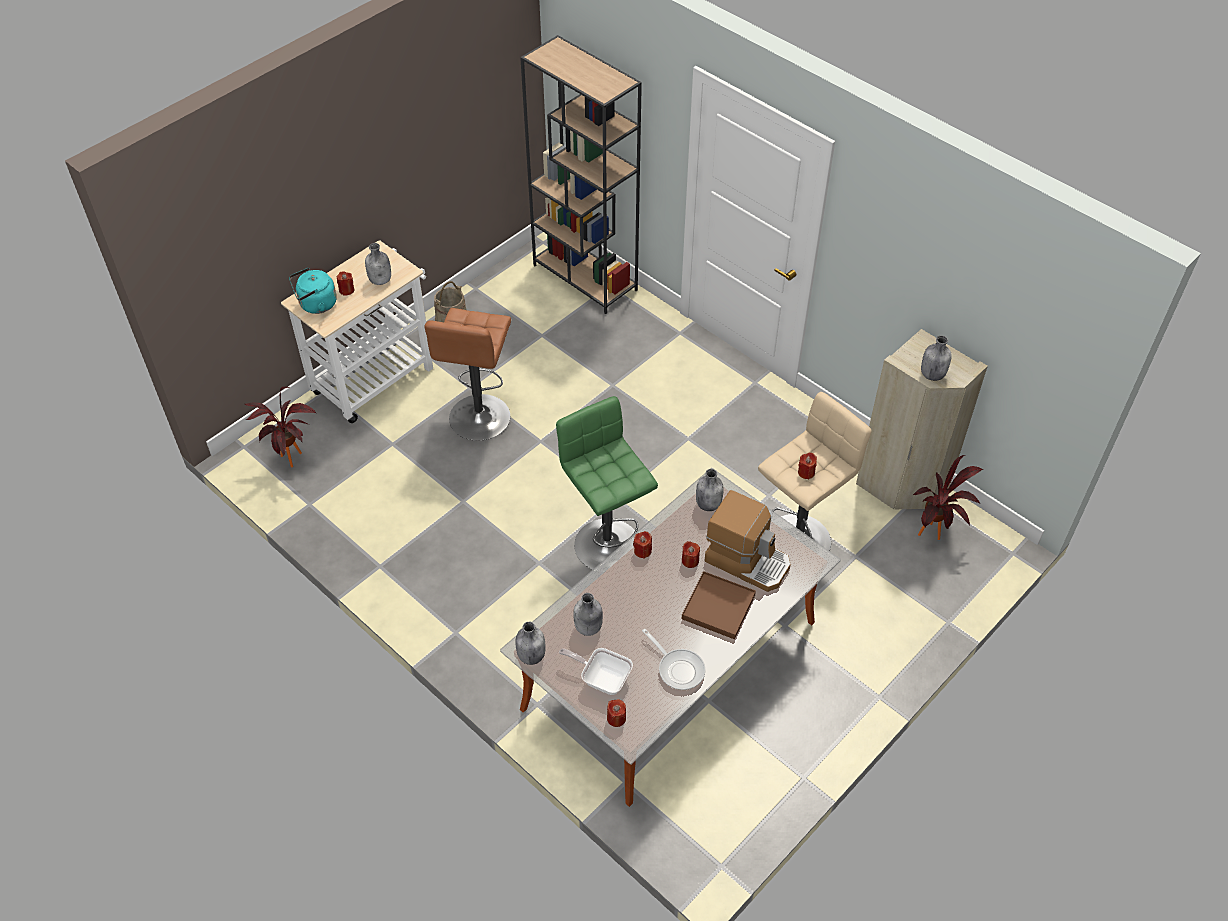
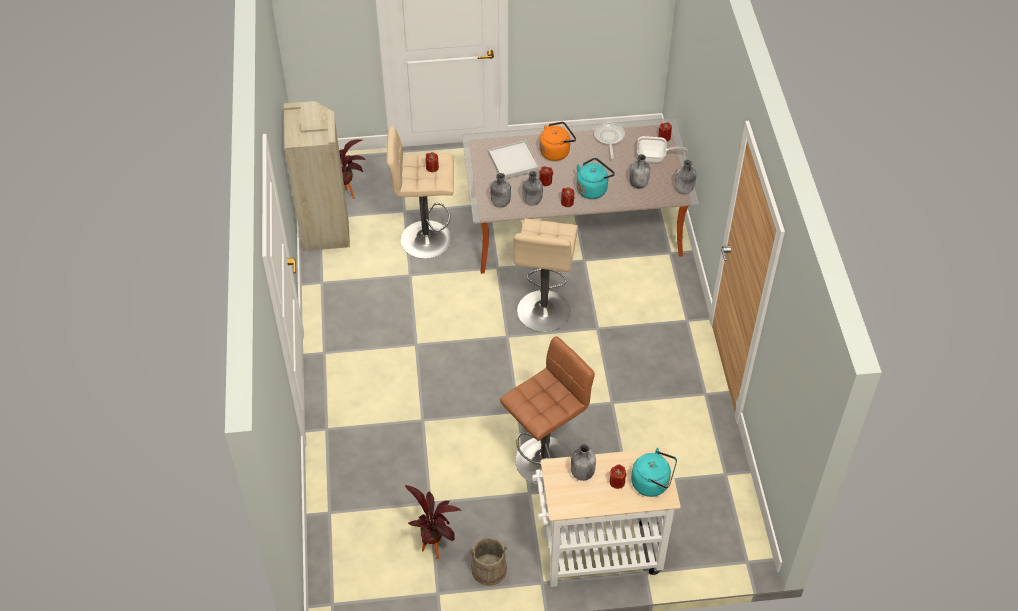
camera: 140 degrees left, 0 degrees up
(293, 463) = (716, 519): potted plant -> potted plant (435, 545)
(586, 278) = (338, 535): bookcase -> none
(602, 678) = (654, 157): frying pan -> frying pan turned 60 degrees counterclockwise
(607, 544) = (543, 311): green stool -> beige stool
(632, 586) = (593, 189): none -> turquoise kettle
(718, 607) = (556, 151): brown tray -> orange kettle
(748, 560) = (513, 162): coffee machine -> white tray
(932, 374) = (321, 117): grey bottle -> grey bottle (532, 201)

